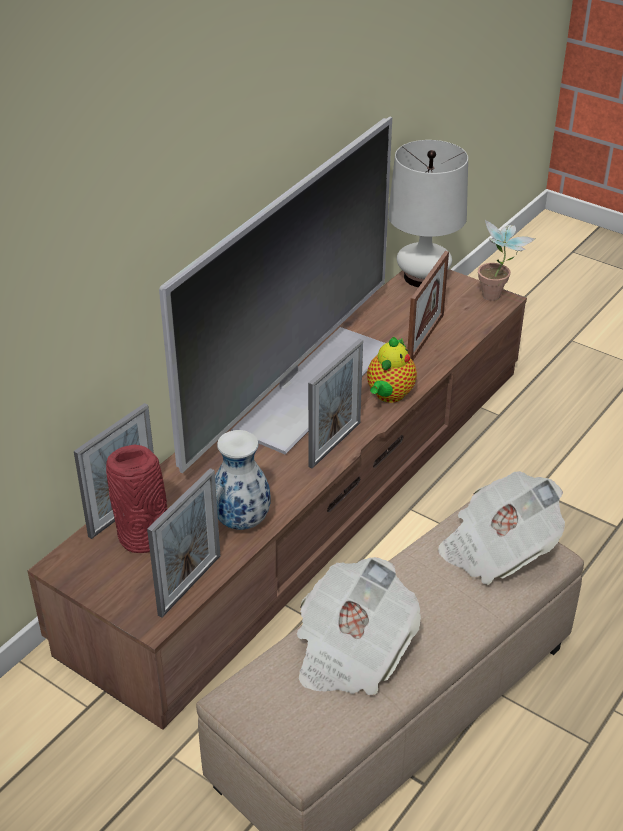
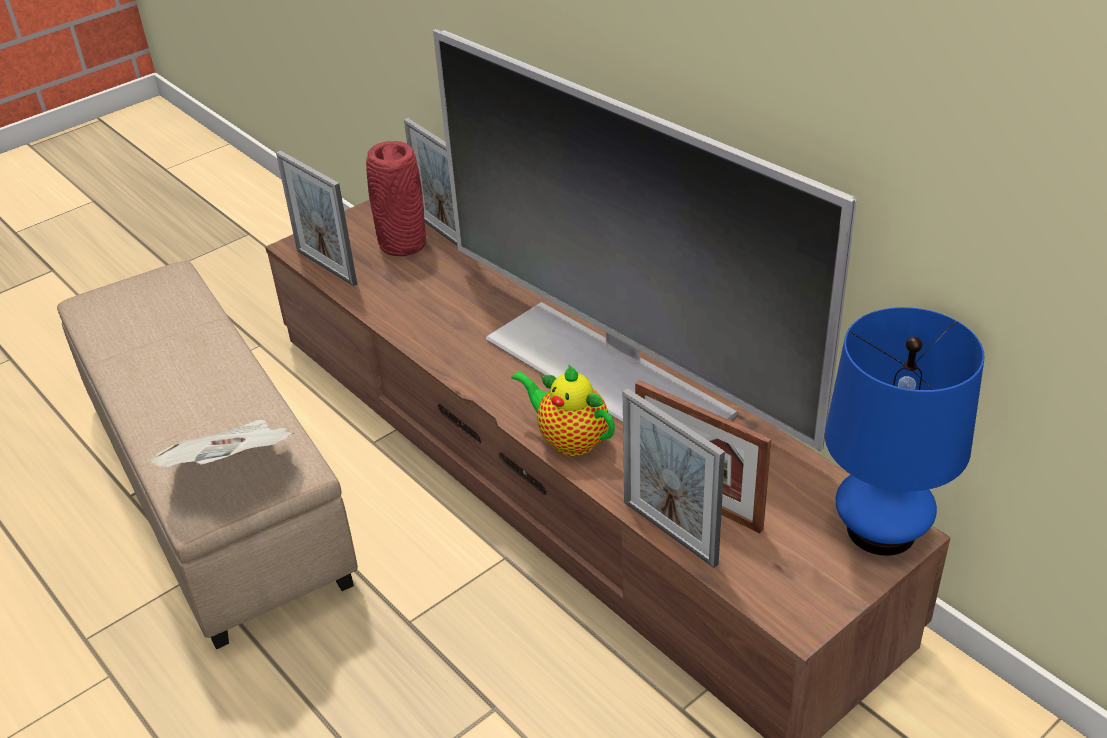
camera: 105 degrees right, 0 degrees up
(243, 521) = (394, 303): vase -> none
(335, 444) = (489, 379): picture frame -> picture frame (669, 533)
(351, 651) = (173, 343): newspaper -> none
(423, 277) = (880, 530): white table lamp -> blue table lamp
(497, 298) = (805, 616): potted plant -> none

